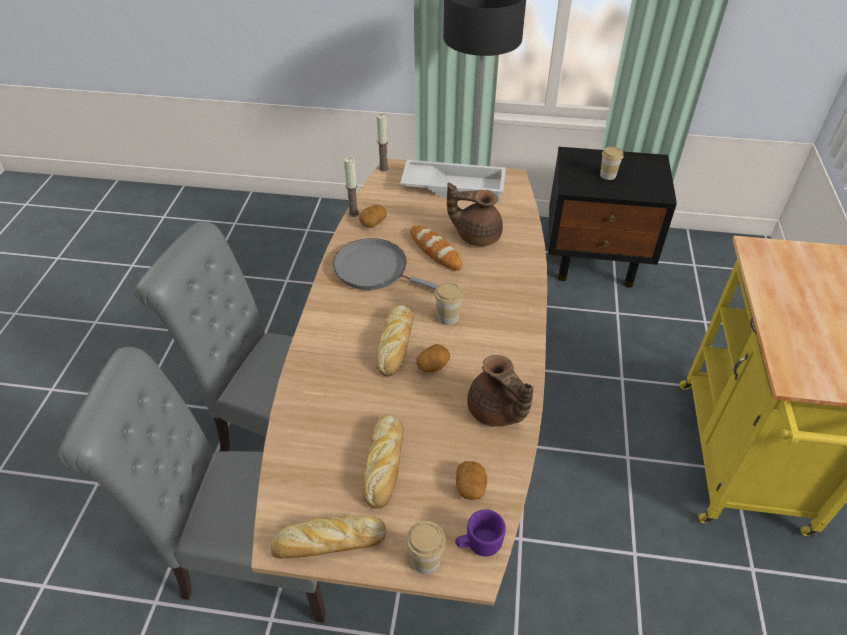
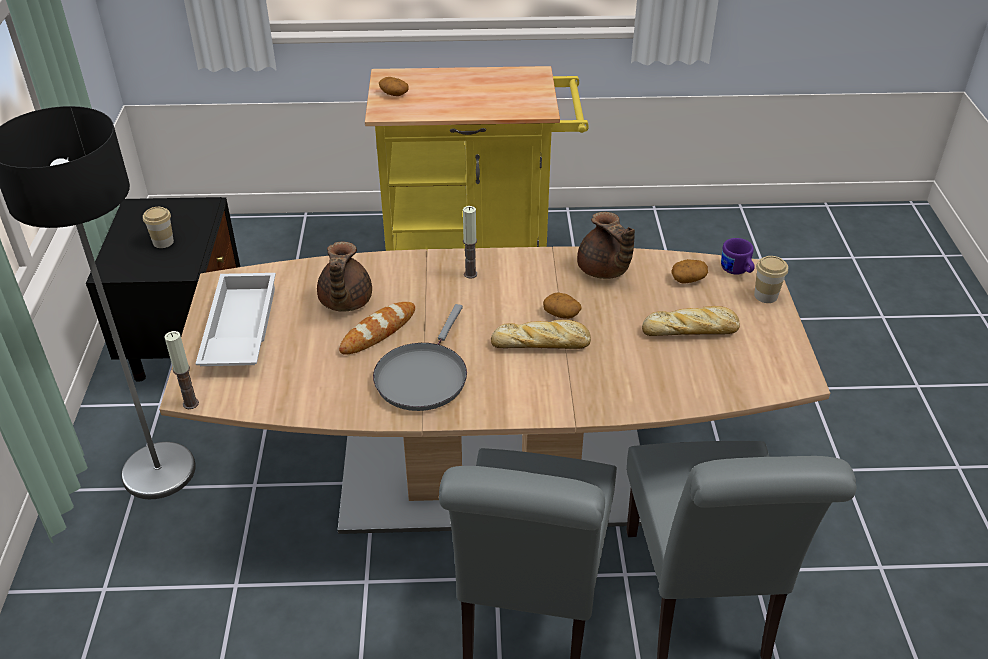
camera: 100 degrees left, 5 degrees down
(327, 542) = (782, 351): bread -> none
(353, 213) = (305, 417): candle -> candle (470, 274)
(373, 222) = (325, 394): potato -> potato (393, 94)
(448, 317) = (490, 310): cup -> none
(496, 411) = (604, 270): brown teapot -> brown teapot turned 105 degrees clockwise

